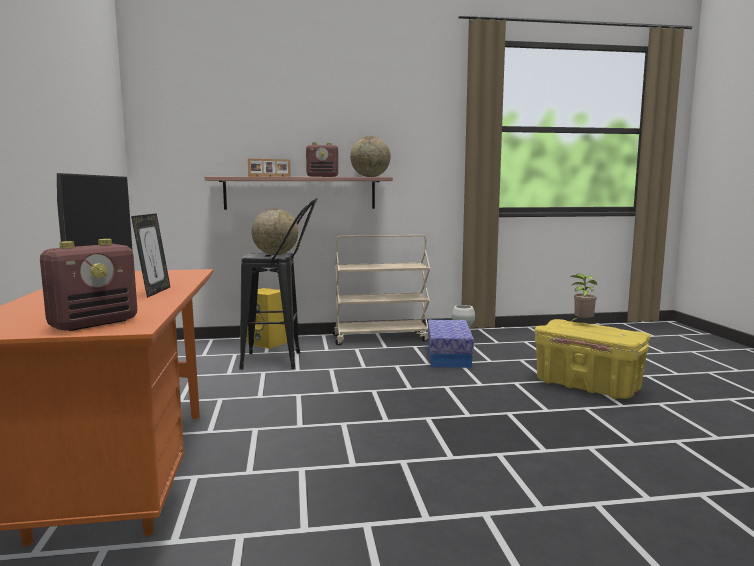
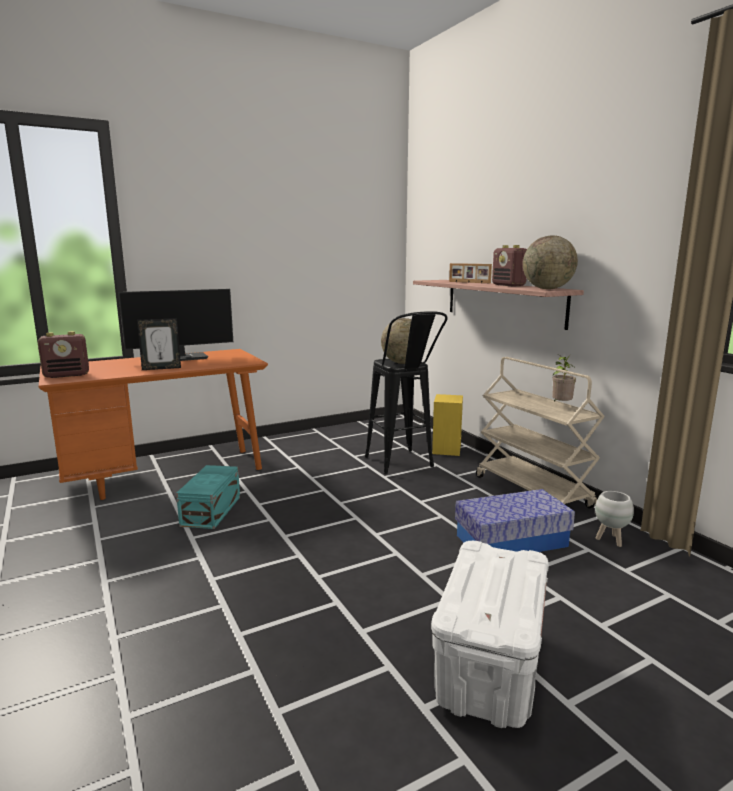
camera: 70 degrees right, 5 degrees up
(94, 323) = (67, 375): radio -> radio turned 45 degrees counterclockwise
(291, 450) = (212, 510): none -> turquoise storage box
(581, 323) = (530, 575): potted plant -> potted plant (561, 405)
(588, 386) = (490, 669): yellow storage box -> white storage box

